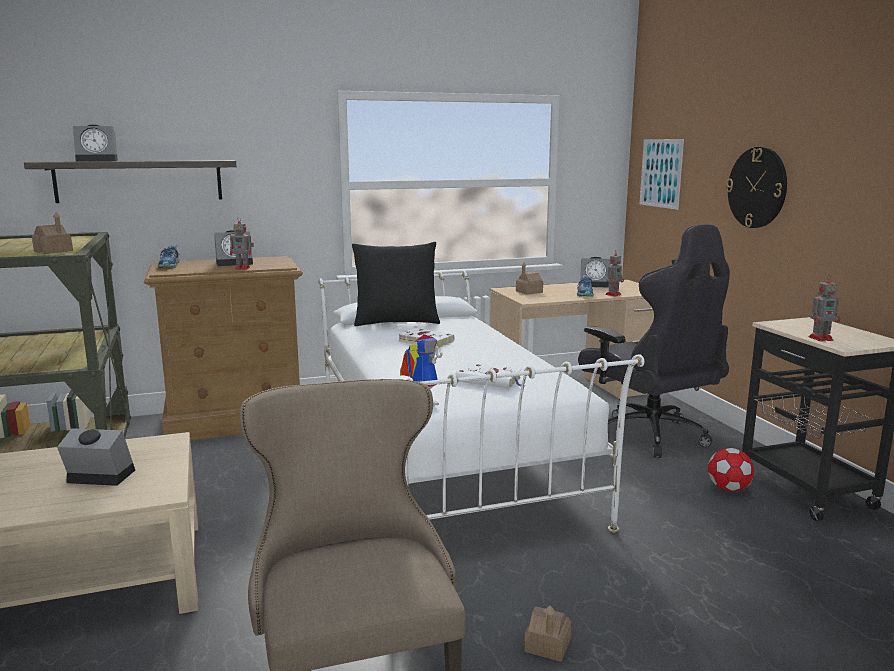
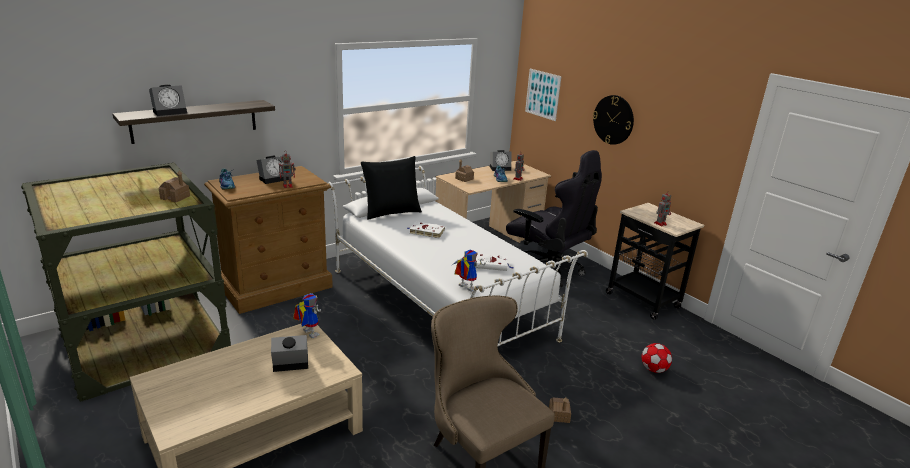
camera: 20 degrees left, 10 degrees up
(164, 445) = (307, 333): none -> toy robot
(728, 489) = (605, 304): football -> football (653, 369)

